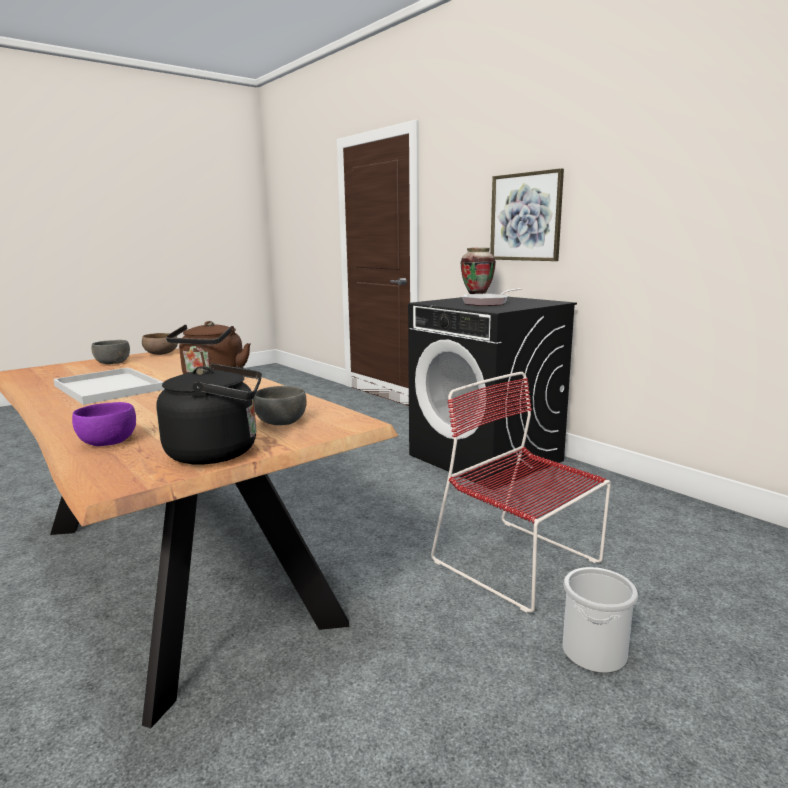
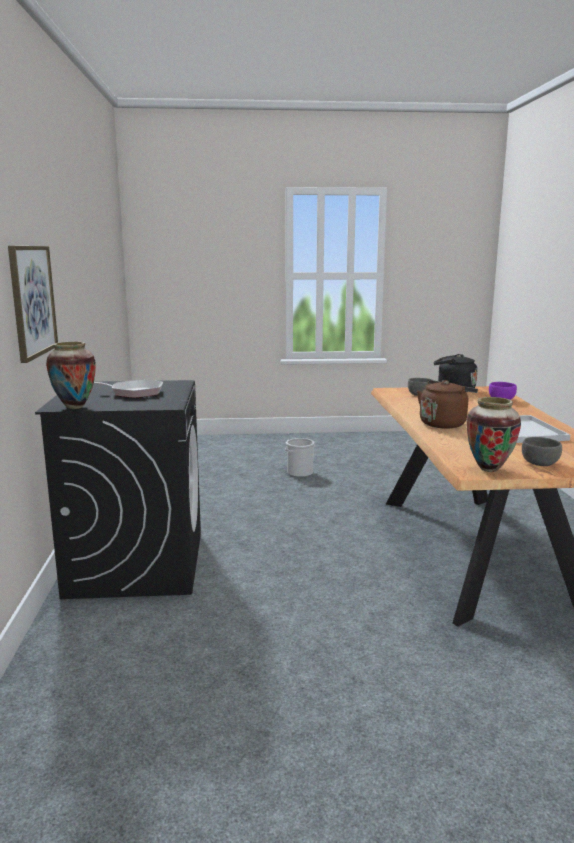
camera: 145 degrees left, 0 degrees up
(162, 354) = (489, 469): brown bowl -> vase
(520, 564) = (272, 498): red chair -> none

